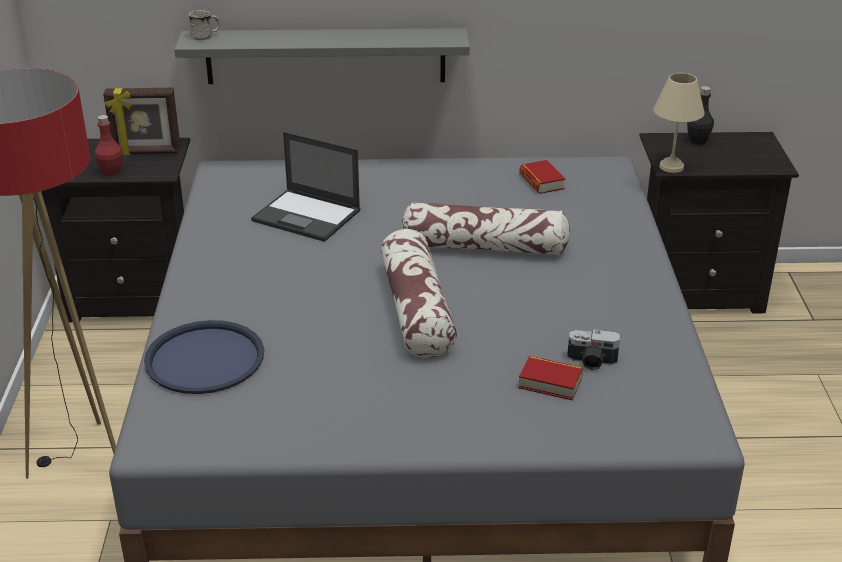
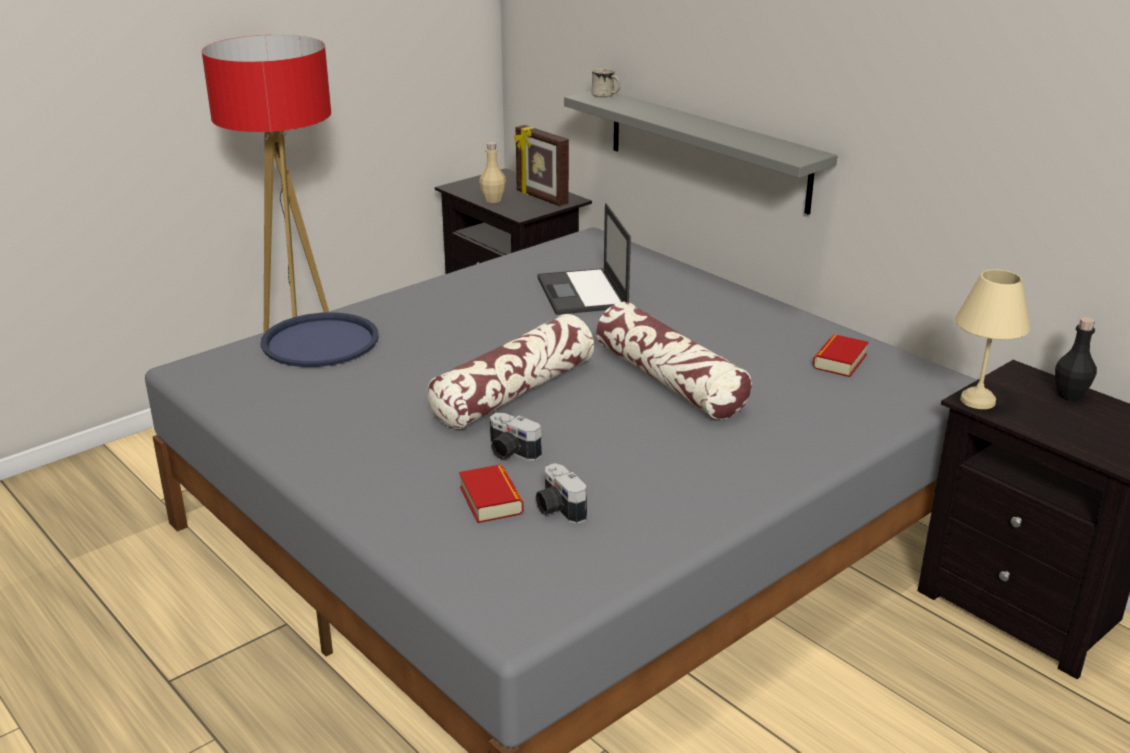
camera: 50 degrees right, 5 degrees down
(111, 172) = (493, 200): red bottle -> beige bottle
(498, 348) = (510, 452): none -> camera

